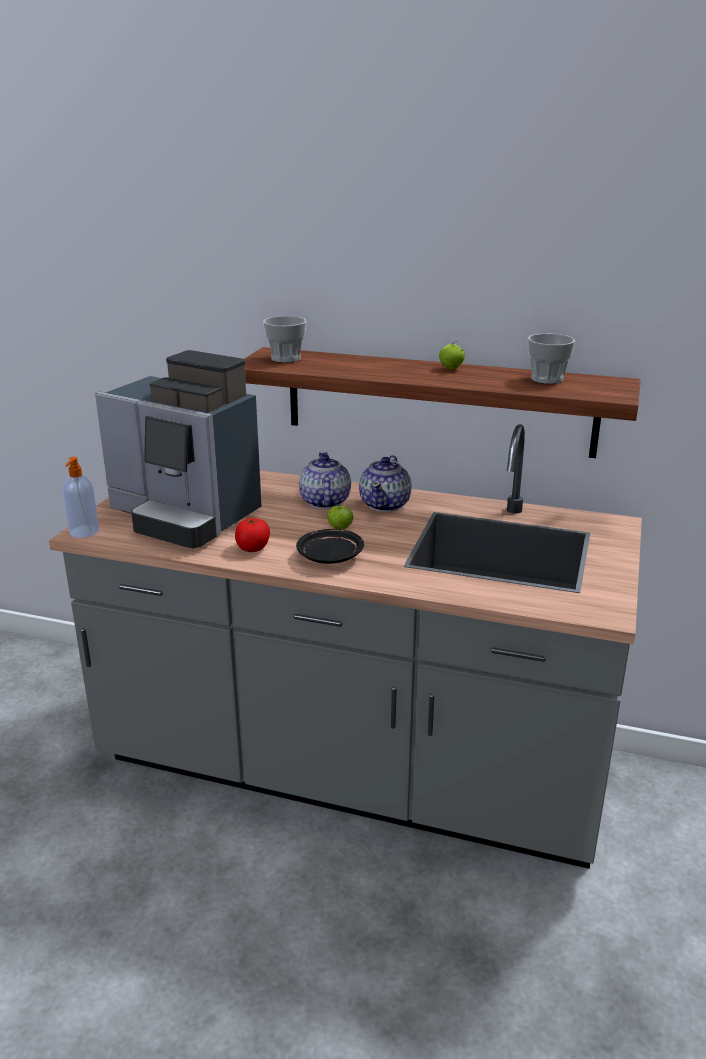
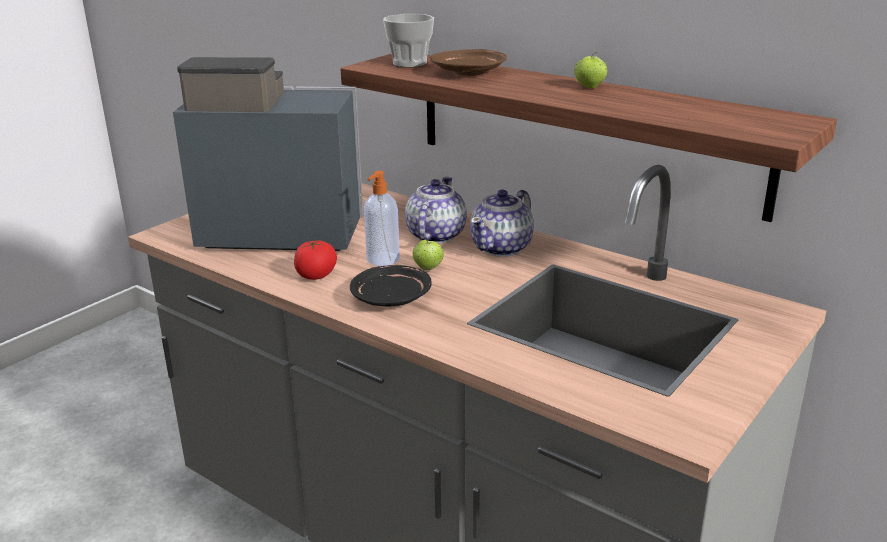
camera: 20 degrees right, 0 degrees up
(83, 532) = (166, 233): soap dispenser -> soap dispenser (382, 259)
(185, 516) = (276, 231): coffee machine -> coffee machine turned 135 degrees clockwise
(345, 363) = (469, 73): none -> brown plate
(547, 379) = (701, 108): cup -> none

